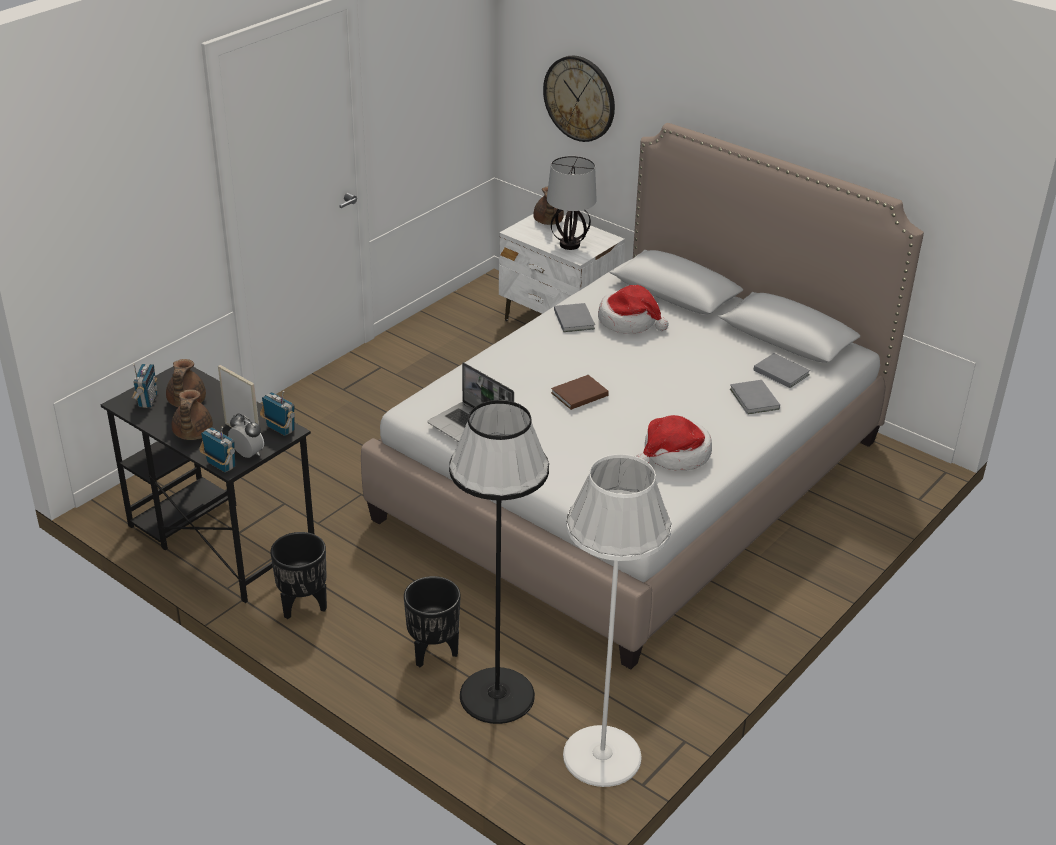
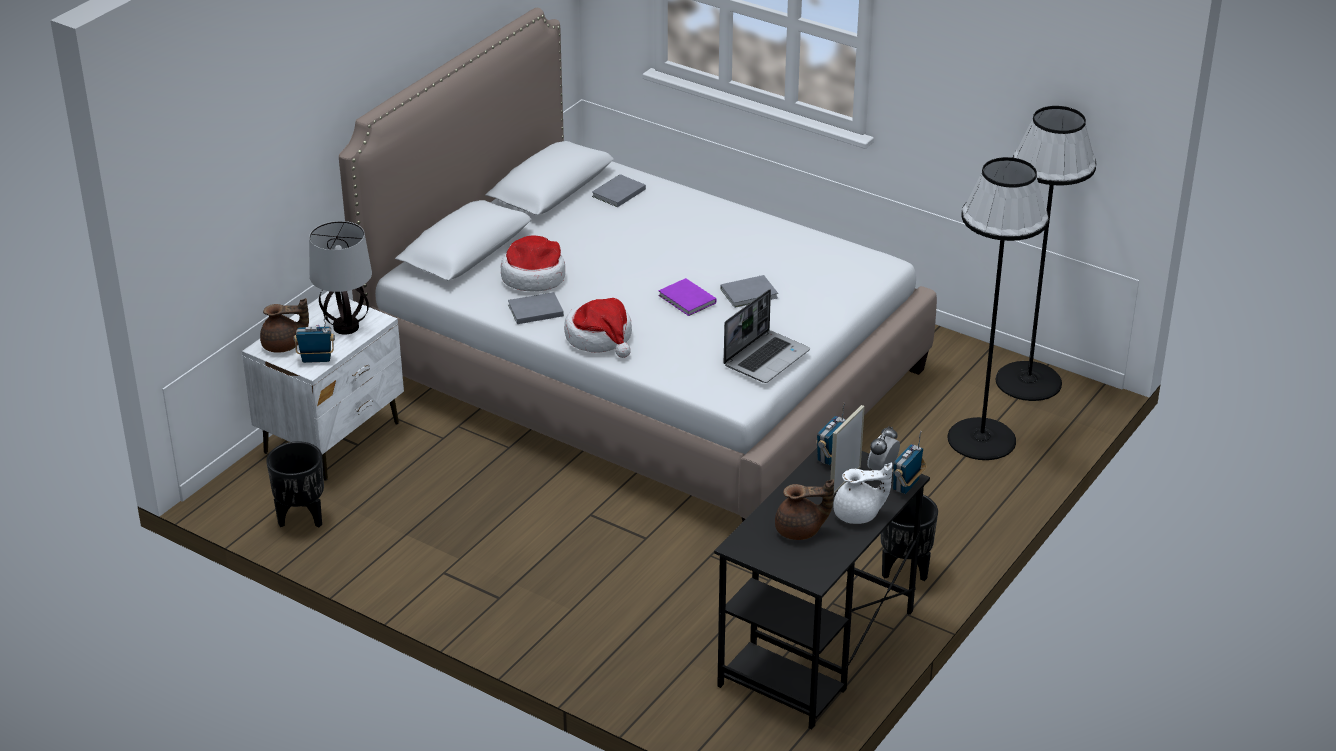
camera: 95 degrees left, 0 degrees up
(147, 400) = (804, 560): radio -> radio (316, 359)
(192, 434) = (858, 514): brown teapot -> white teapot
(434, 652) = (941, 479): black planter -> black planter (302, 518)
(578, 394) = (687, 300): brown book -> purple book
(579, 98) = (247, 189): wall clock -> none
(602, 756) = (1029, 381): white floor lamp -> black floor lamp
(675, 455) = (772, 247): hat -> hat (600, 337)
(754, 400) = (670, 207): grey book -> grey book (750, 293)

